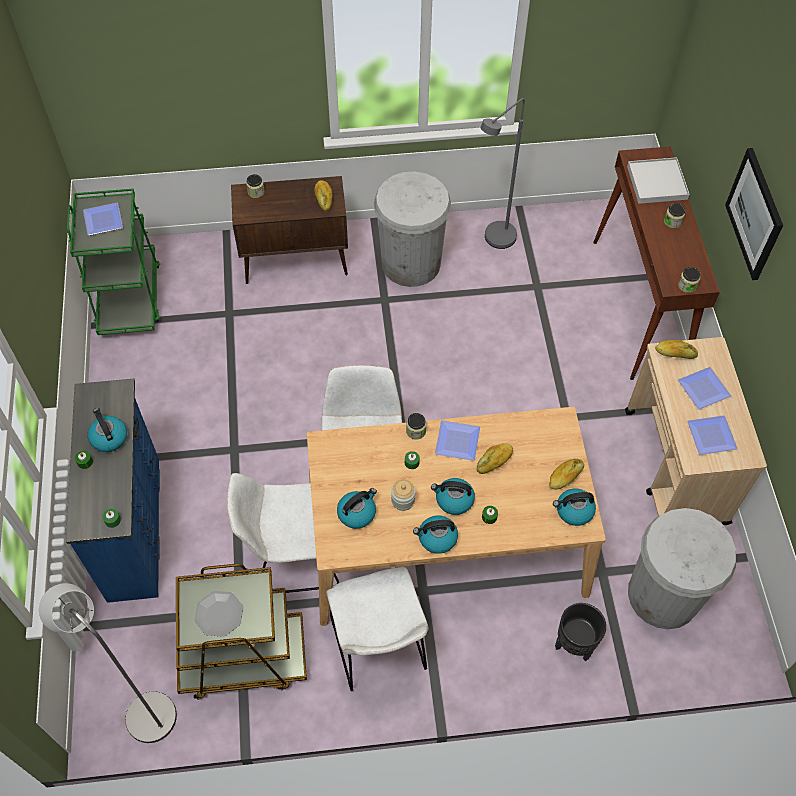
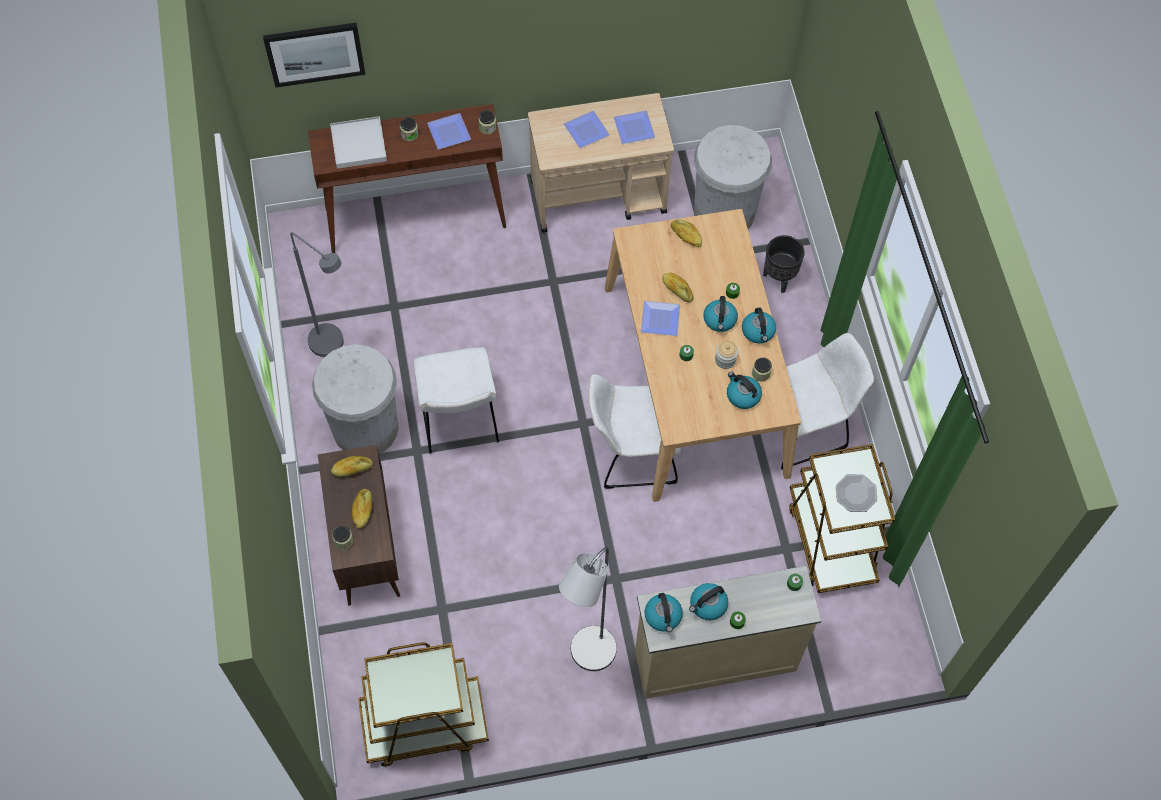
camera: 95 degrees left, 5 degrees up
(104, 219) = (406, 686): plate -> plate (447, 132)
(129, 297) = (423, 724): green cart -> brown cart
(136, 527) = (713, 659): blue dresser -> beige dresser
(144, 710) = (892, 616): grey floor lamp -> grey floor lamp (588, 656)
(292, 557) = (728, 509): white chair -> white chair (460, 422)
(416, 431) = (653, 353): jar -> jar (760, 373)
(573, 511) = (718, 230): kettle -> kettle (663, 616)
(675, 353) = (549, 149): bread -> bread (363, 510)
(755, 214) = (479, 36): picture -> picture (315, 53)

